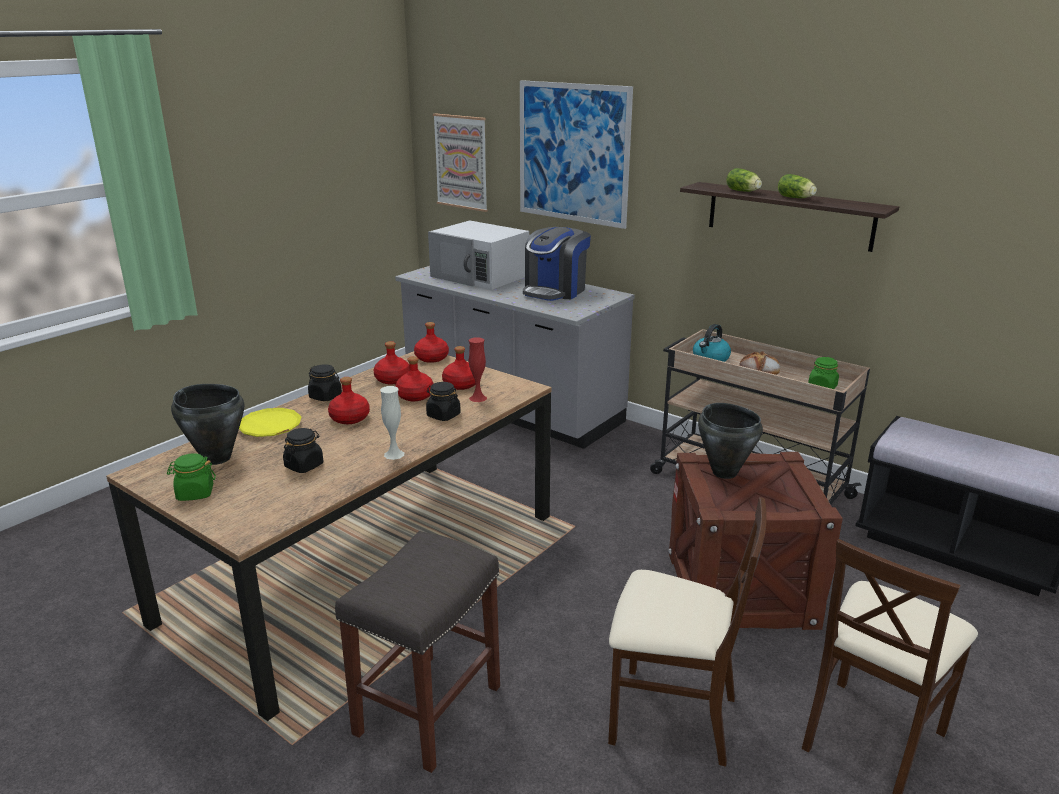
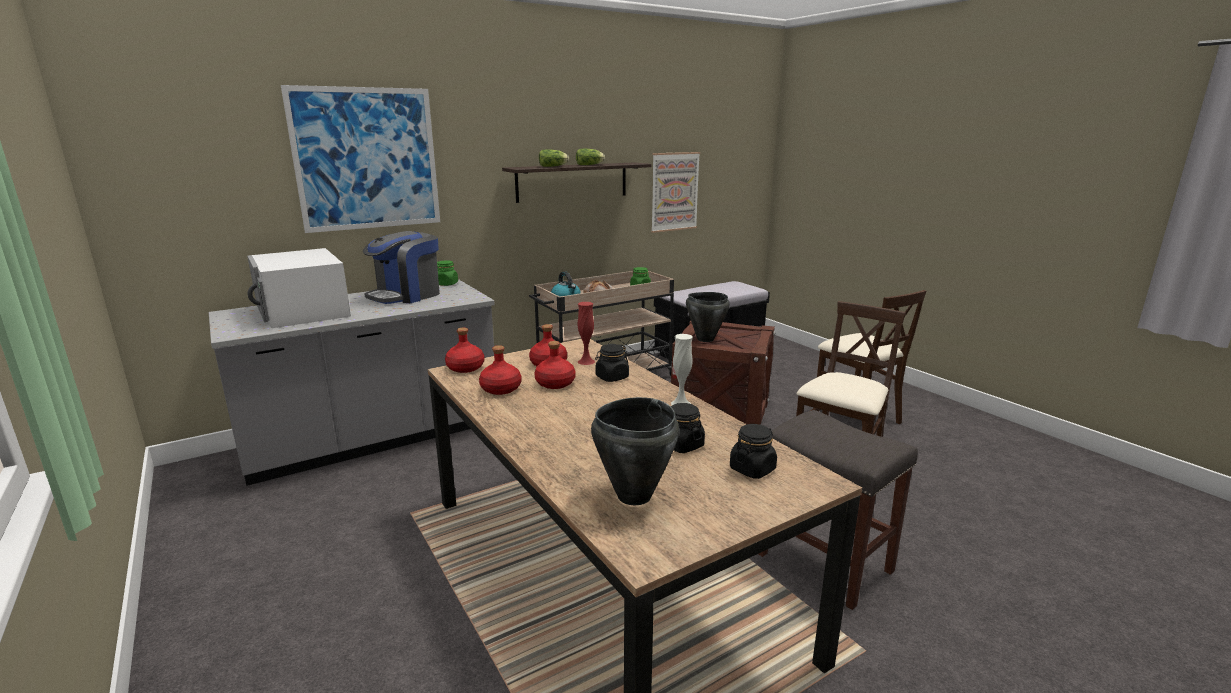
camera: 70 degrees left, 5 degrees down
(195, 493) = (722, 511): green jar -> green jar (446, 284)
(270, 427) = (567, 459): yellow plate -> none
(325, 396) = (510, 424): black jar -> black jar (752, 469)
(350, 418) = (582, 416): red bottle -> none
(461, 162) = (190, 191): picture -> picture (674, 192)
(480, 276) = (303, 311): white microwave -> white microwave turned 90 degrees clockwise
(555, 291) = (406, 295): coffee machine -> coffee machine turned 75 degrees clockwise

